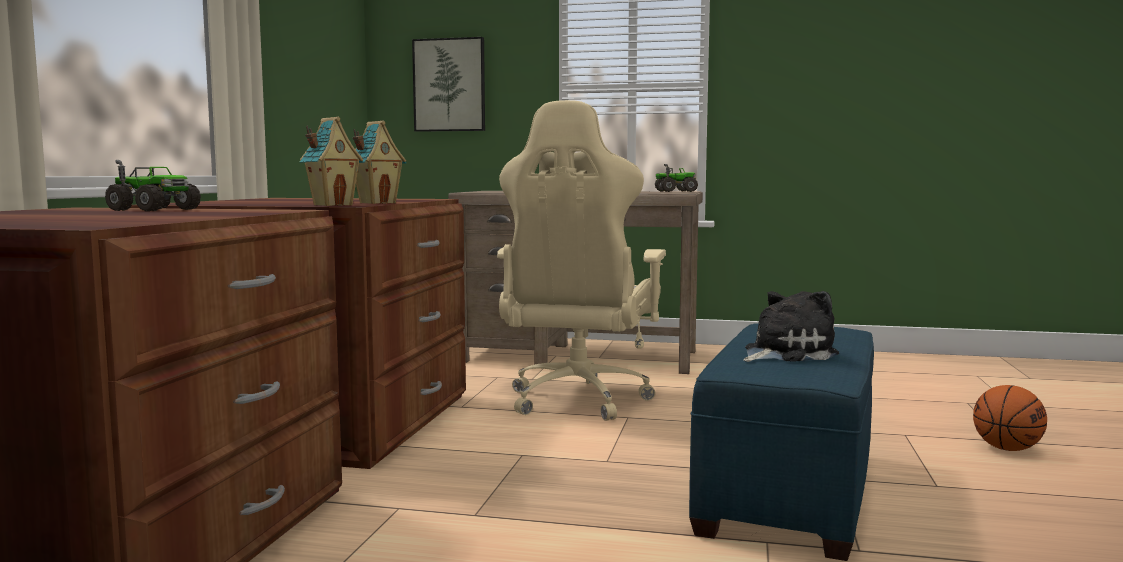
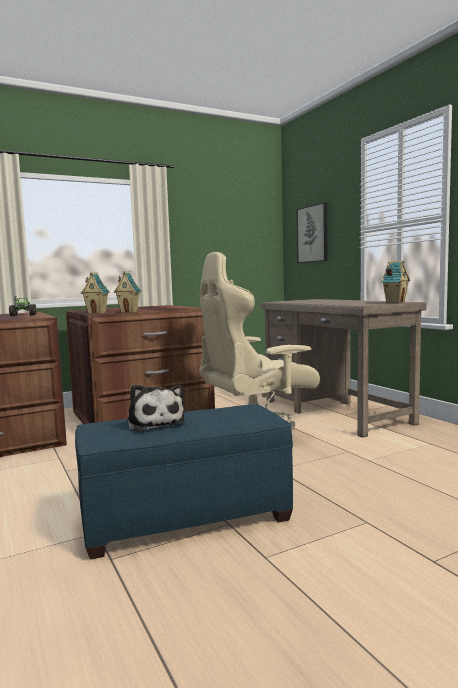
camera: 50 degrees right, 0 degrees up
(675, 191) = (395, 302): toy truck -> toy house
(785, 353) = (155, 423): plush toy -> plush toy turned 45 degrees clockwise
(1007, 449) = (410, 566): basketball -> none

